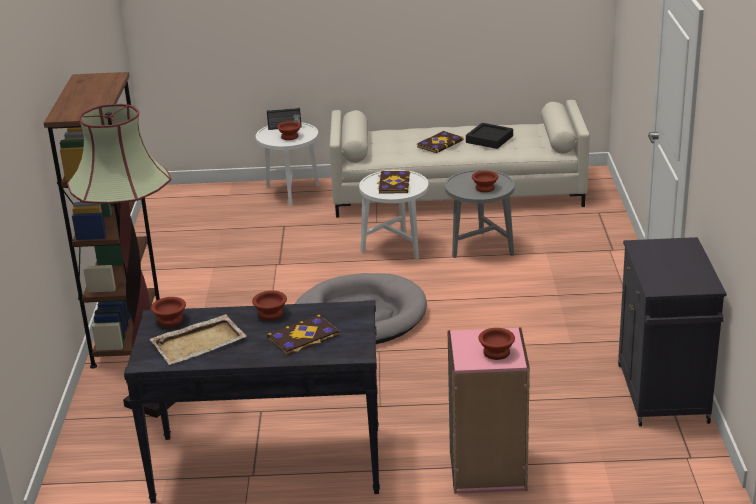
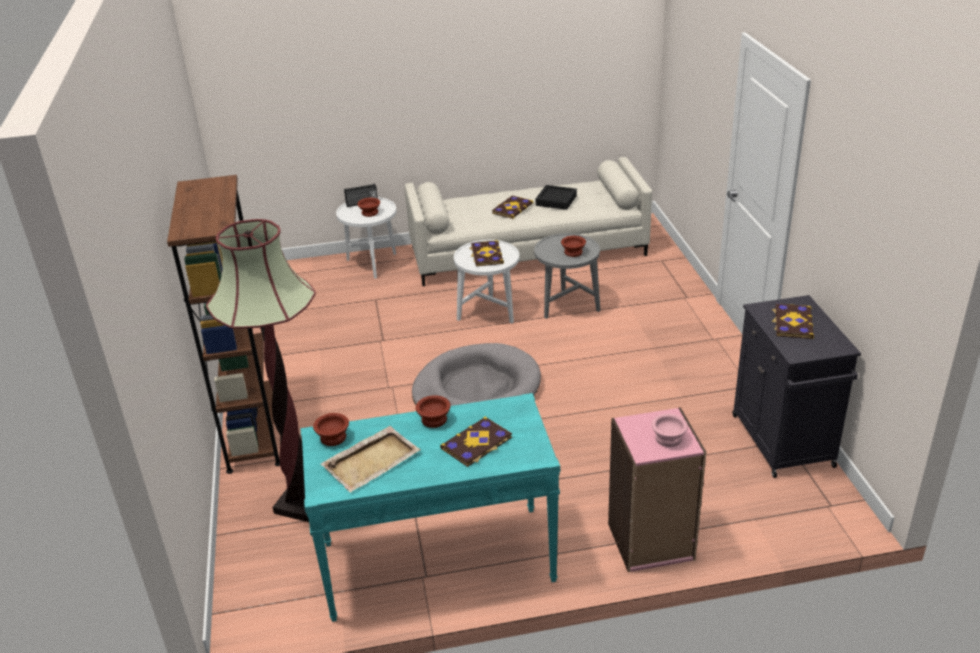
camera: 10 degrees left, 5 degrees up
(267, 465) = (437, 562): black console table -> turquoise console table
(497, 352) = (669, 438): brown bowl -> pink bowl
(667, 260) = (792, 322): none -> book

